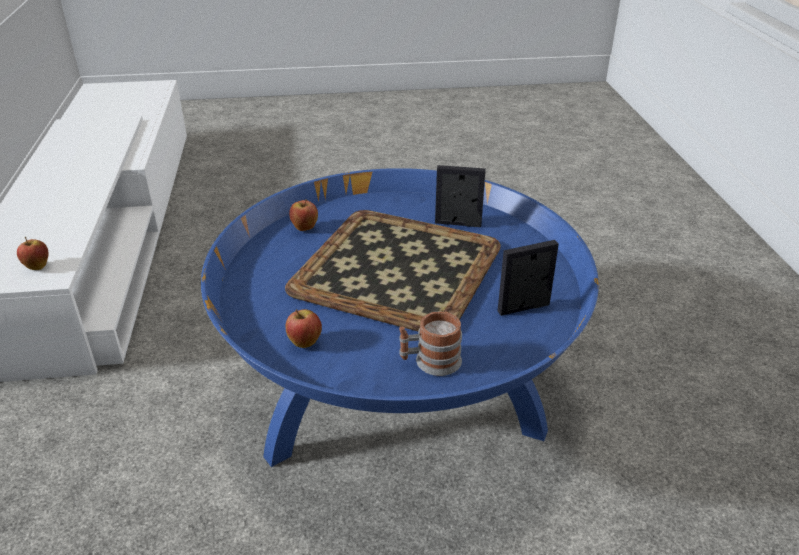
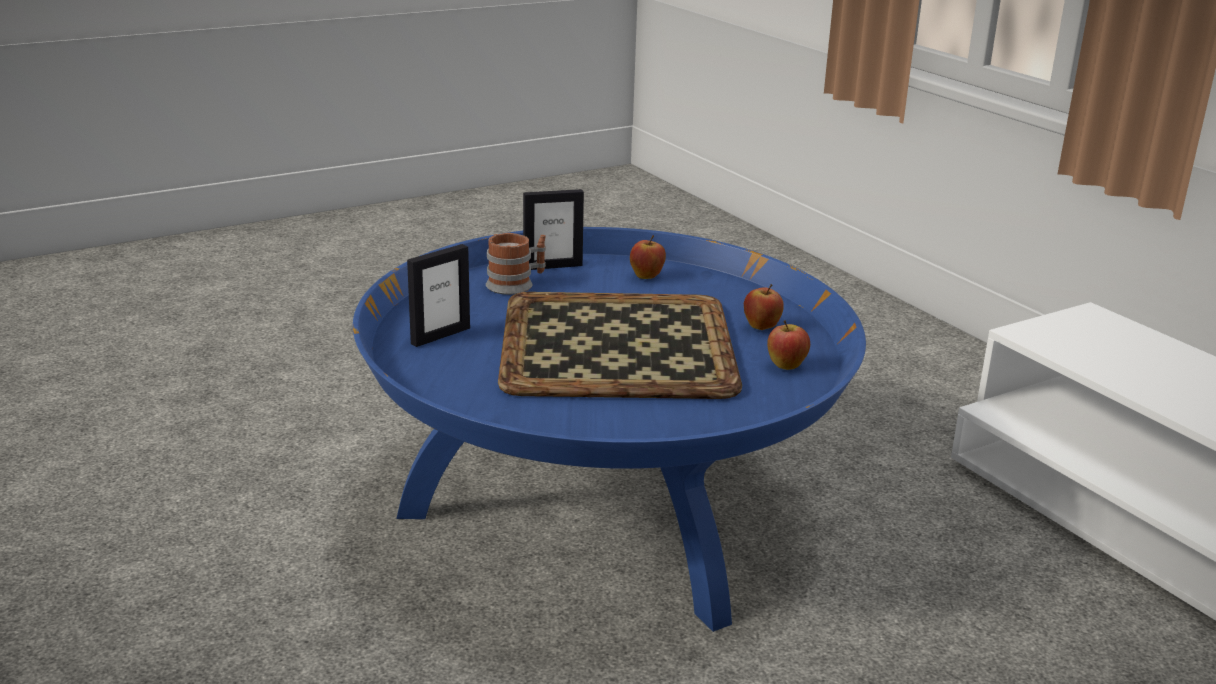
camera: 155 degrees right, 10 degrees down
(37, 267) = (1063, 338): apple -> apple (761, 328)
(458, 223) = (581, 413): picture frame -> picture frame (552, 266)

